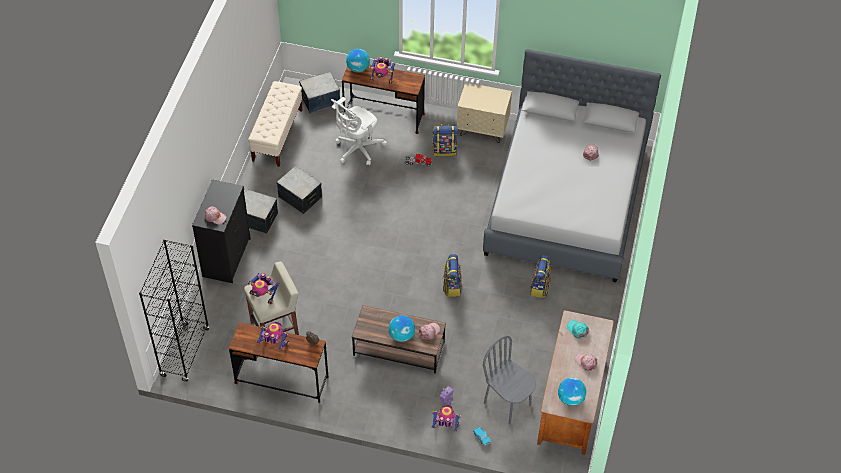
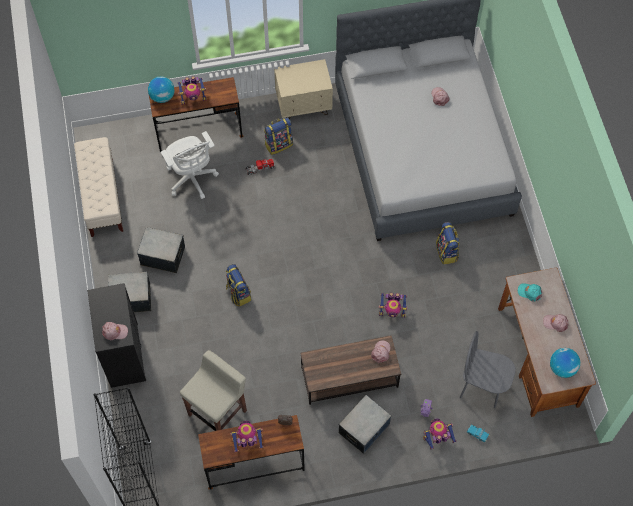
camera: 25 degrees left, 10 degrees up
(263, 295) = (206, 392): toy robot -> toy robot (392, 311)
(320, 100) = (125, 140): storage box -> storage box (364, 429)
(357, 150) = (192, 179): white office chair -> white office chair turned 45 degrees counterclockwise
(401, 336) = (357, 368): globe -> none
(452, 286) = (364, 287): backpack -> backpack (238, 293)

